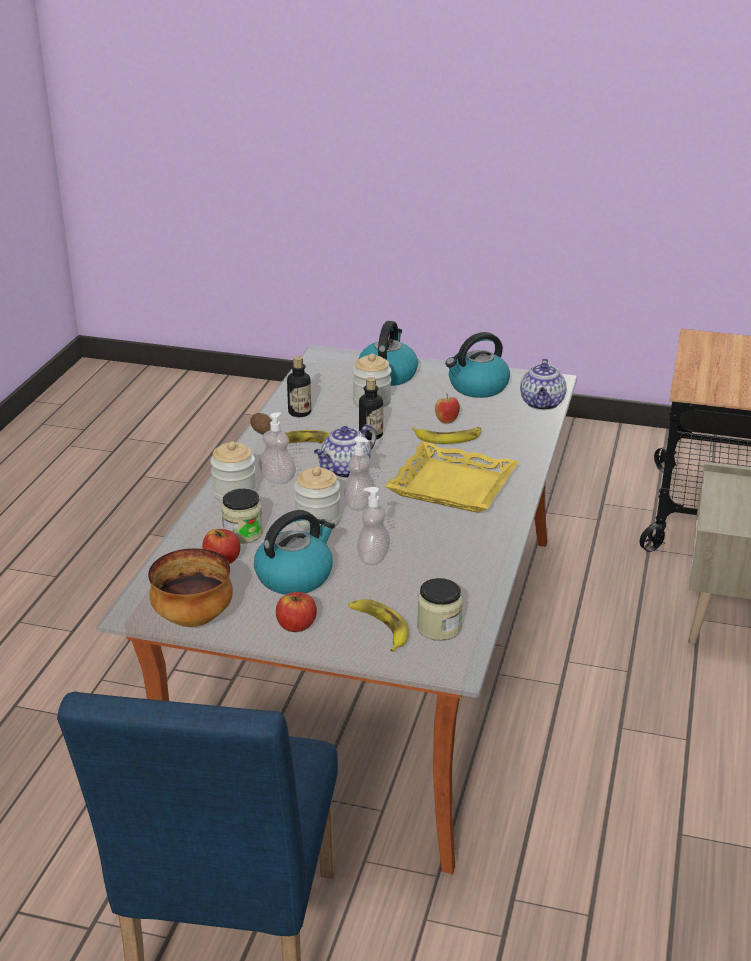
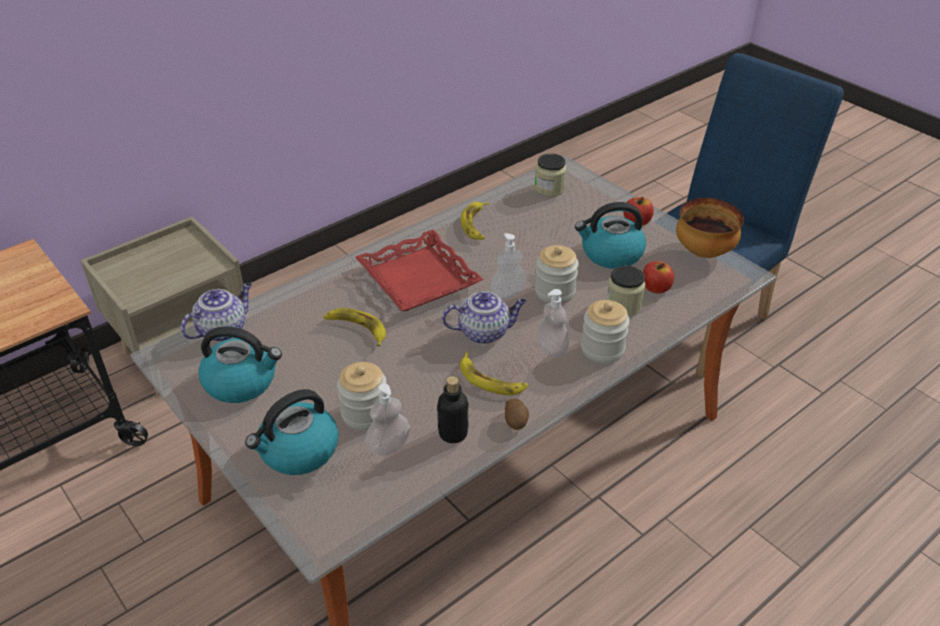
camera: 145 degrees left, 10 degrees up
(371, 435) = (418, 364): bottle -> none
(373, 557) = (543, 245): soap dispenser -> soap dispenser (388, 446)
(379, 627) = (585, 201): banana -> banana (476, 224)
(446, 421) = (332, 349): apple -> none
(453, 485) = (417, 278): yellow tray -> red tray

